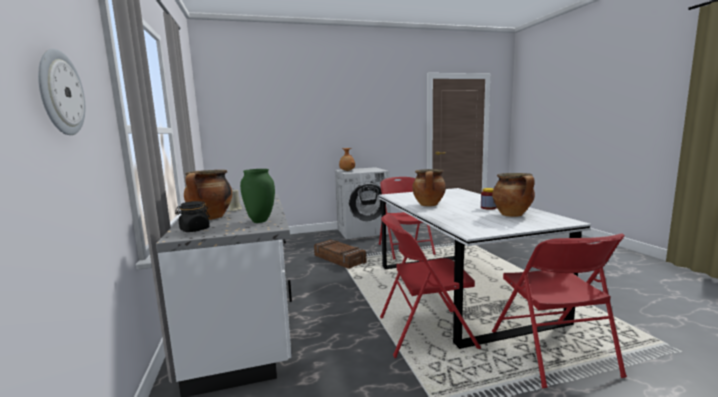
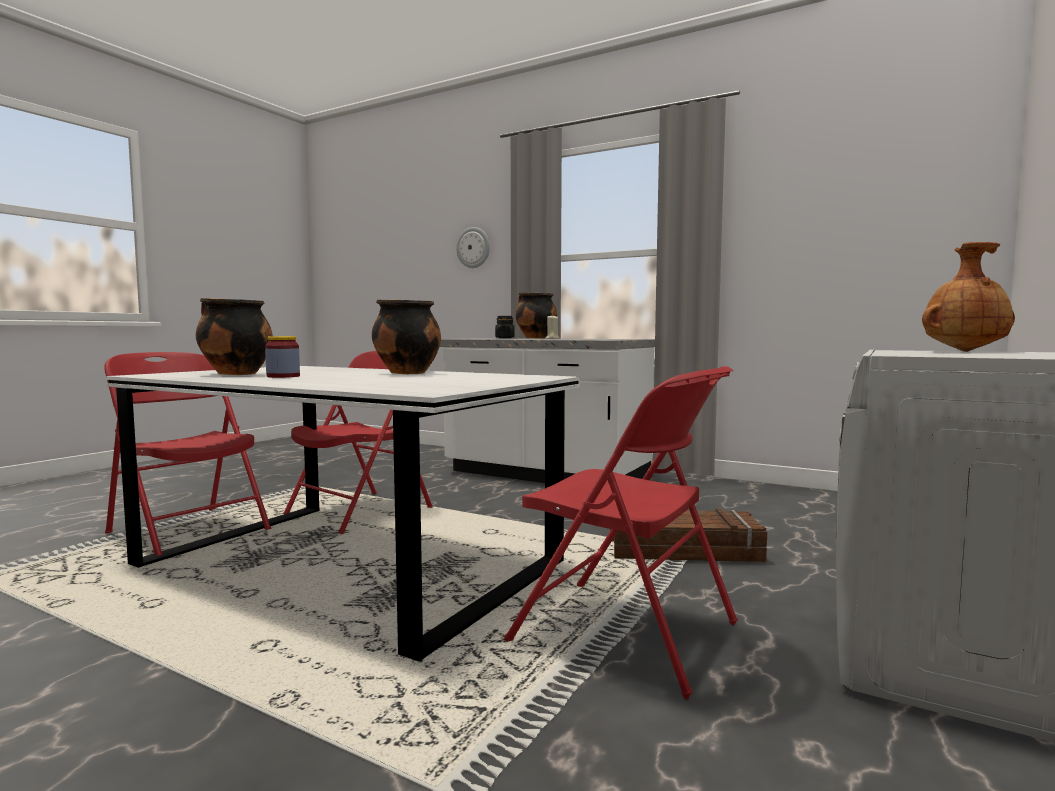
camera: 135 degrees right, 5 degrees down
(259, 221) = (483, 338): green vase -> none

